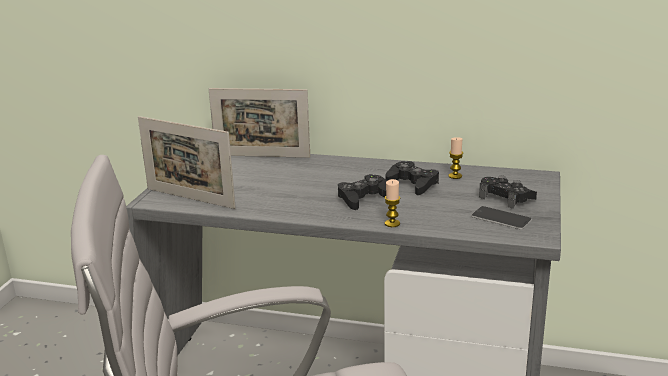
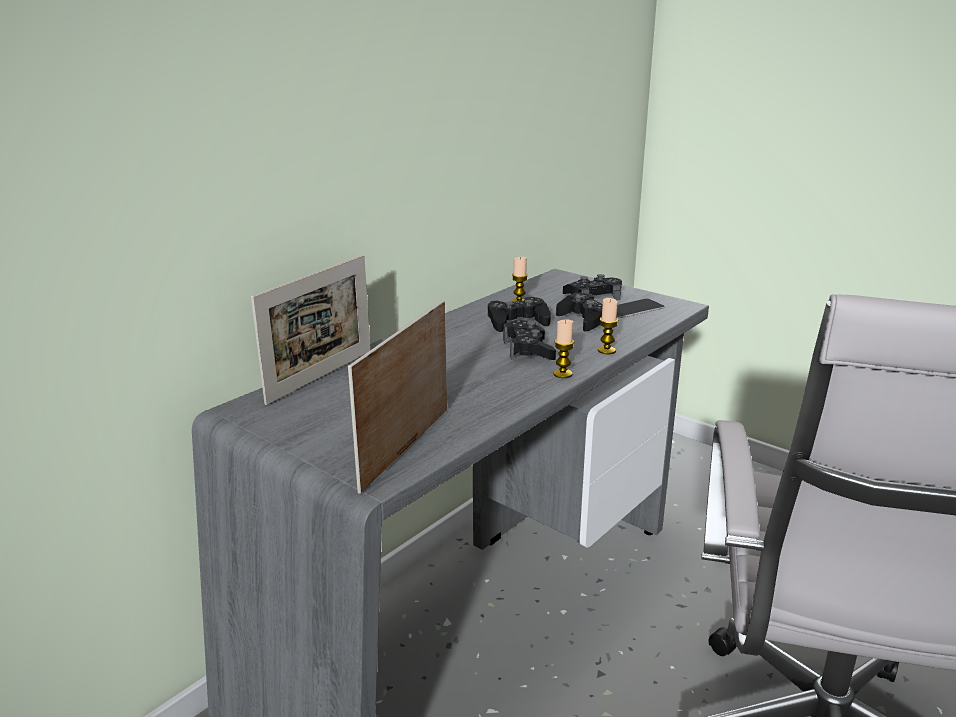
camera: 65 degrees left, 0 degrees up
(190, 198) = (406, 448): picture frame -> picture frame turned 150 degrees clockwise
(332, 217) = (562, 374): none -> candle
(449, 205) = (586, 319): none -> black game controller

